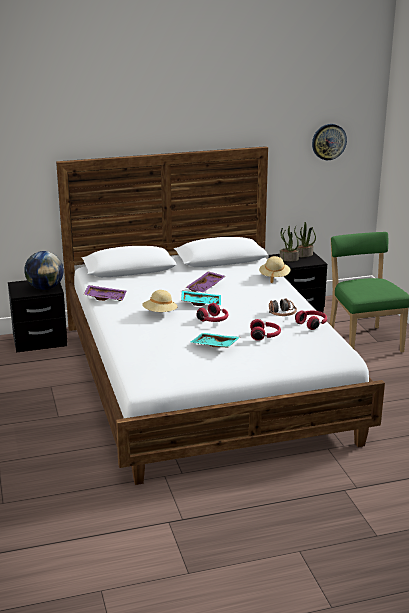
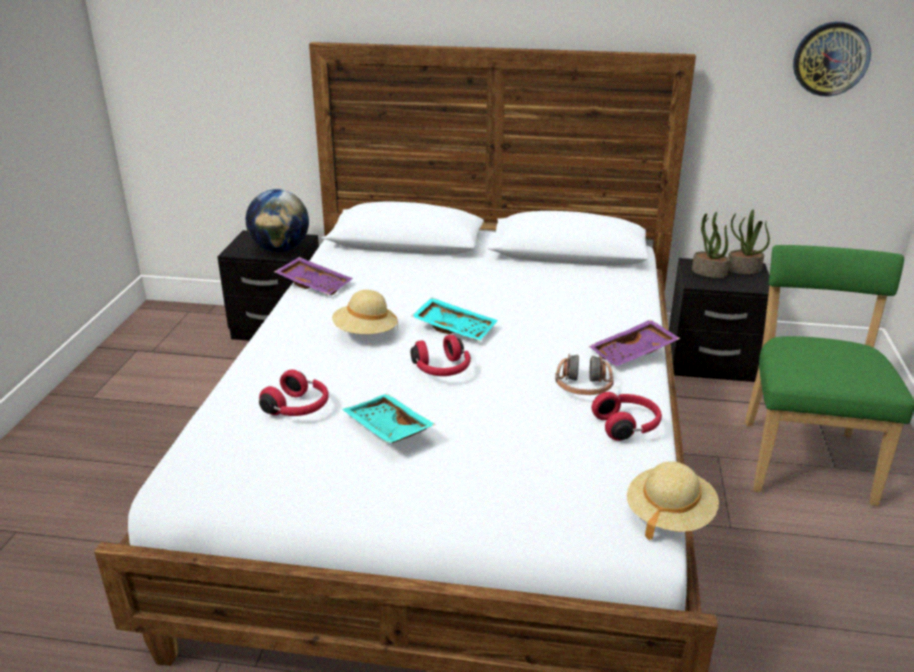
camera: 25 degrees right, 5 degrees up
(206, 287) = (494, 298): purple tray -> purple tray (634, 353)
(265, 336) = (507, 430): red headphones -> red headphones (298, 408)
(274, 277) = (634, 303): beige hat -> beige hat (669, 515)

